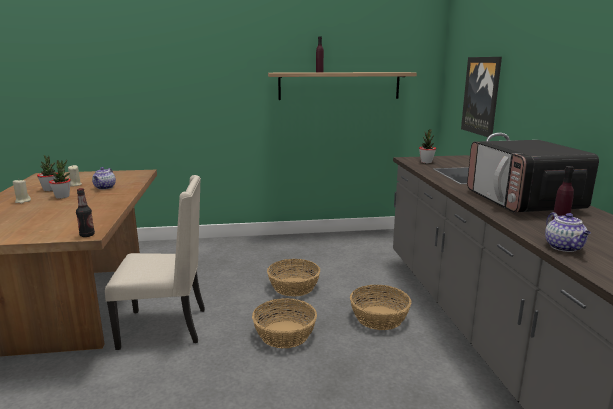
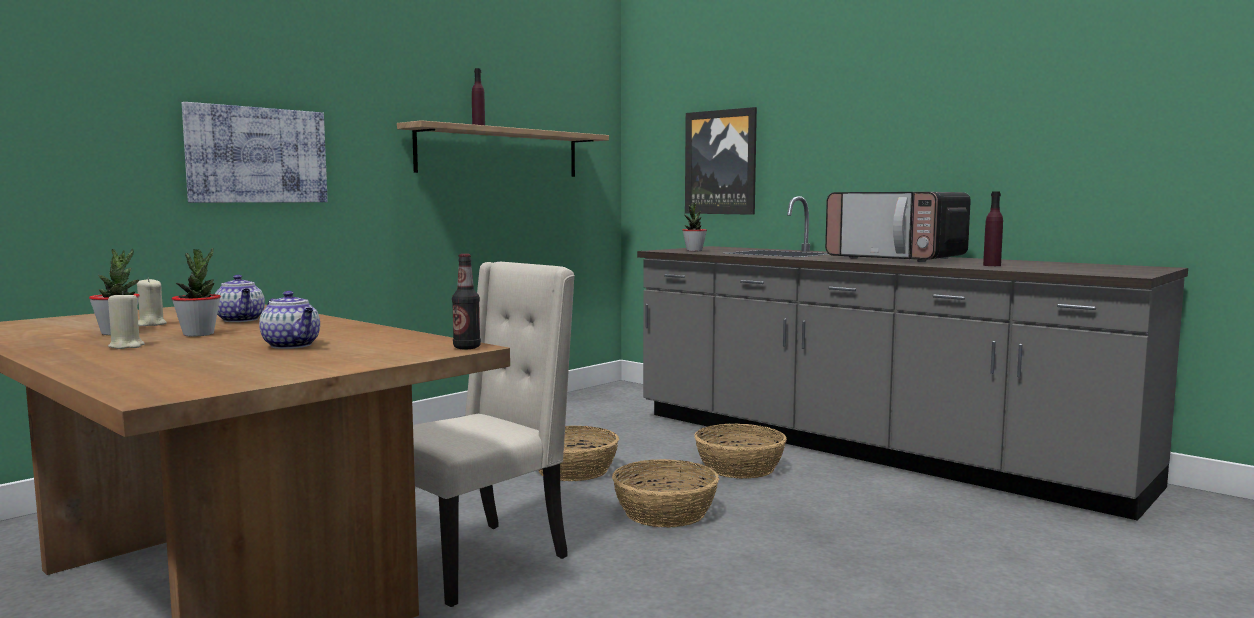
camera: 40 degrees left, 10 degrees down
(188, 94) = (257, 155): none -> picture
(564, 247) = (1029, 269): teapot -> teapot (292, 346)

